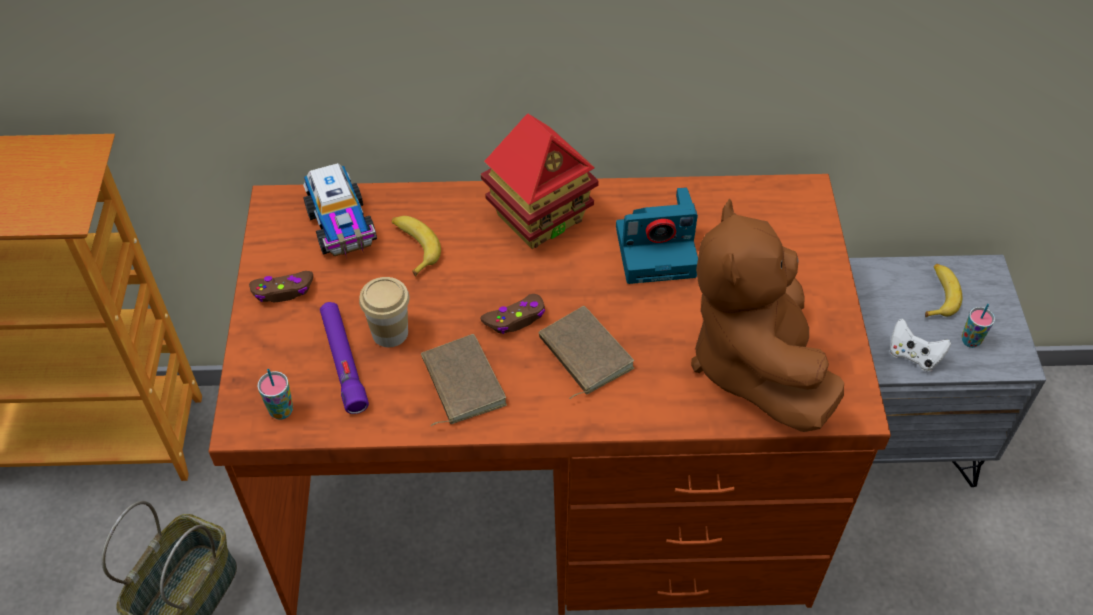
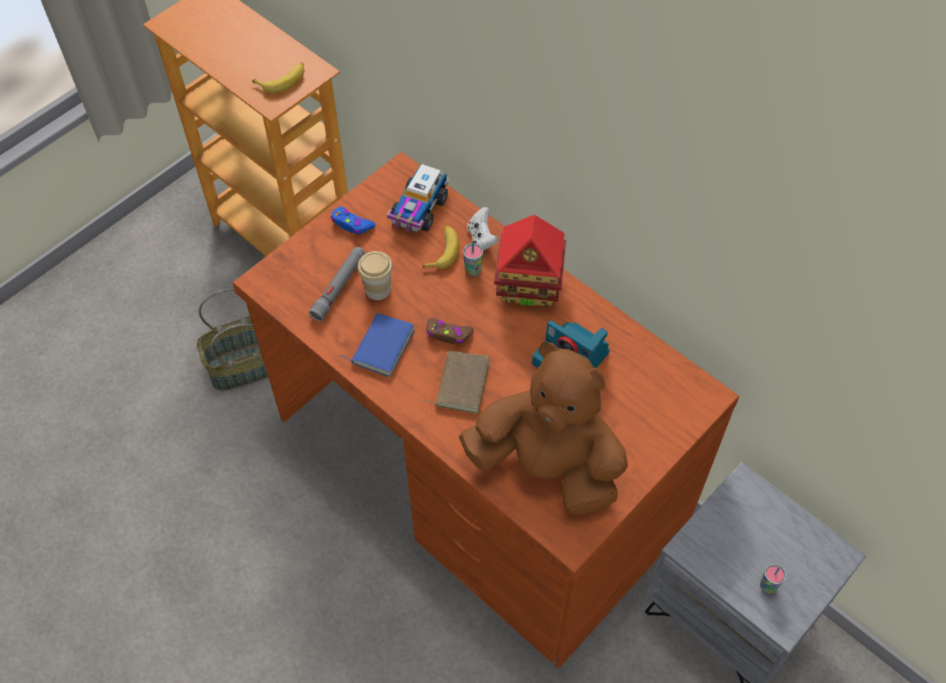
camera: 45 degrees right, 5 degrees up
(281, 411) = (284, 289): cup -> cup (473, 270)
(283, 291) = (352, 224): brown game controller -> blue game controller
(343, 361) = (339, 286): purple flashlight -> grey flashlight
(460, 383) = (381, 345): brown book -> blue book
(754, 362) = (547, 466): brown plush toy -> brown plush toy turned 75 degrees clockwise
(913, 355) = (717, 562): white game controller -> white game controller (481, 239)
(939, 295) = (784, 541): banana -> banana (283, 80)

